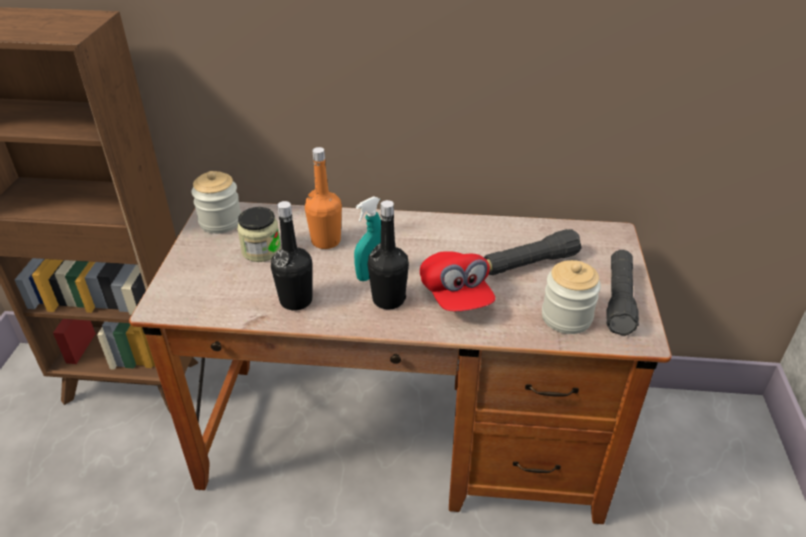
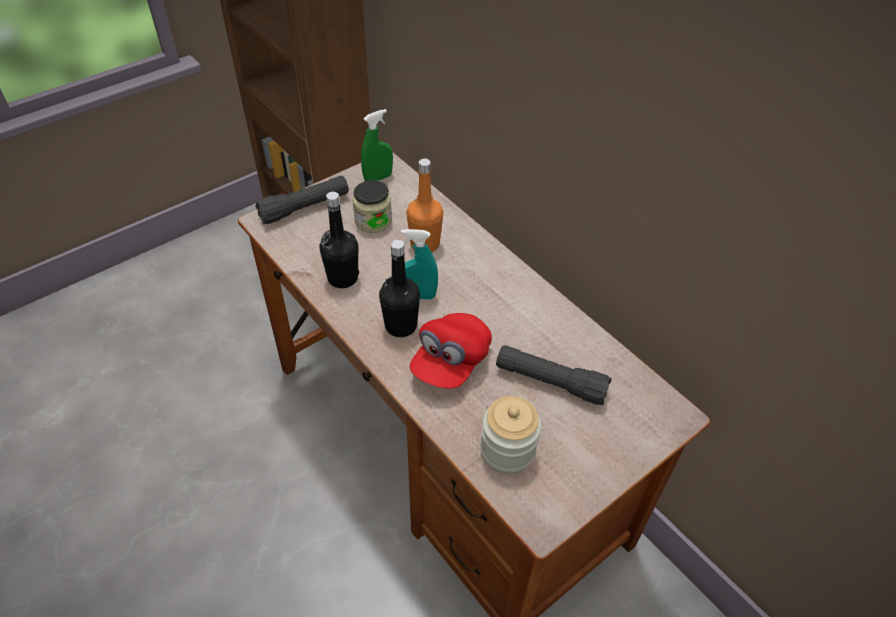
camera: 45 degrees right, 10 degrees up
(220, 222) = (378, 178): jar -> green spray bottle
(619, 300) = (576, 475): black flashlight -> black flashlight (305, 208)

